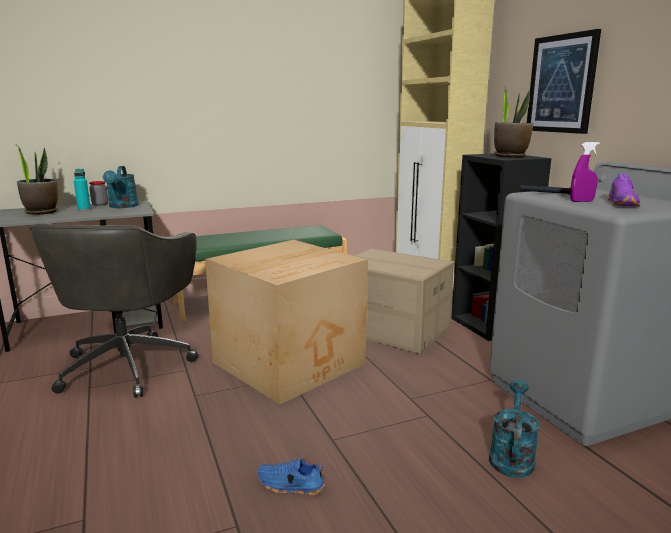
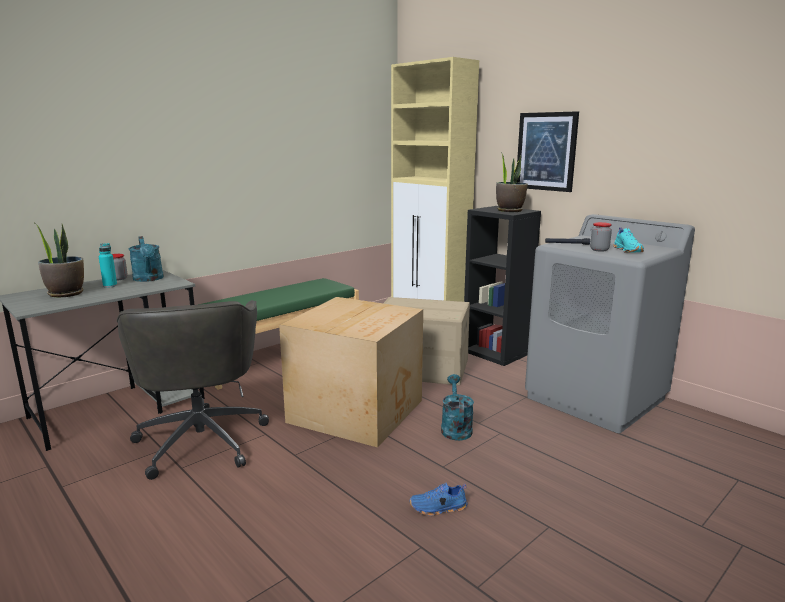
camera: 20 degrees left, 0 degrees up
(511, 456) = (577, 450): turquoise watering can -> turquoise watering can (455, 428)
(581, 201) = (599, 250): purple spray bottle -> jar
(623, 204) = (628, 250): purple shoe -> turquoise shoe

